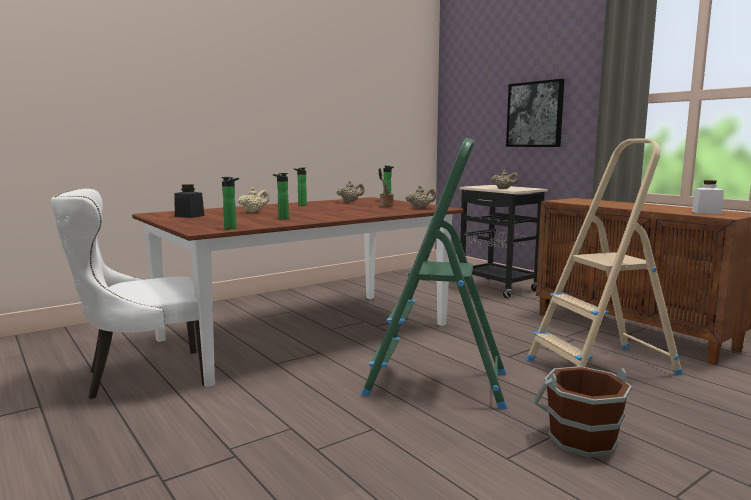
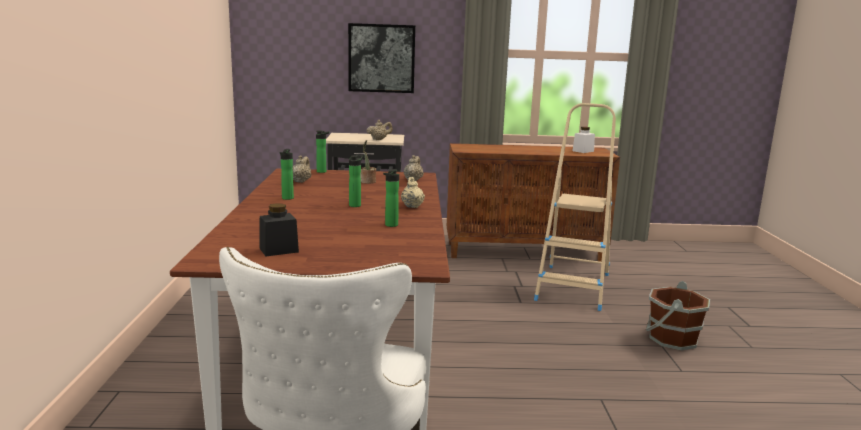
camera: 55 degrees left, 5 degrees up
(232, 228) = (433, 253): bottle -> bottle (355, 205)
(254, 212) = (305, 223): beige teapot -> beige teapot (412, 206)
(434, 383) = (541, 346): green step ladder -> none

